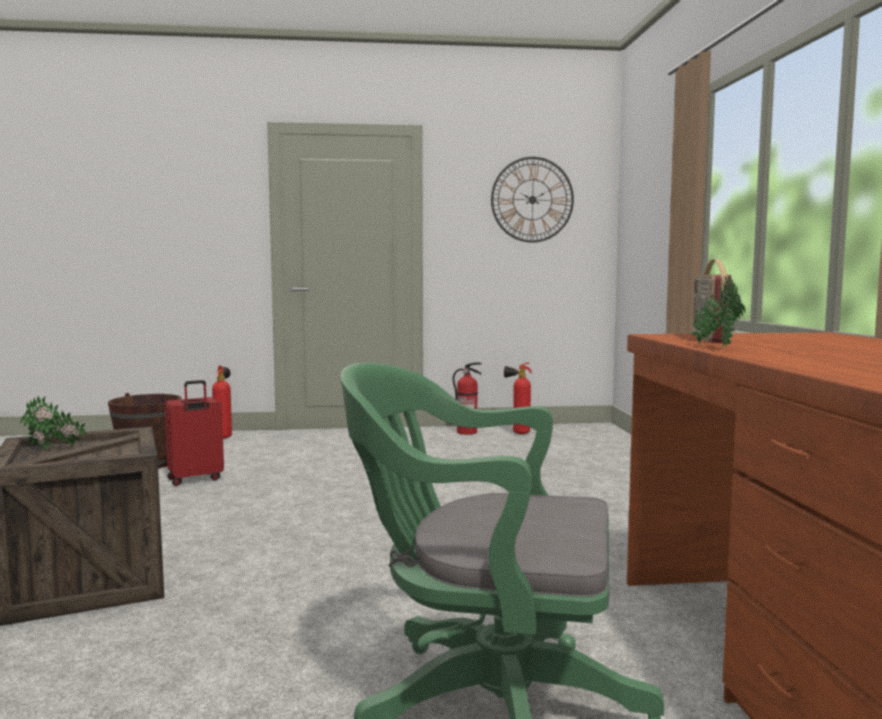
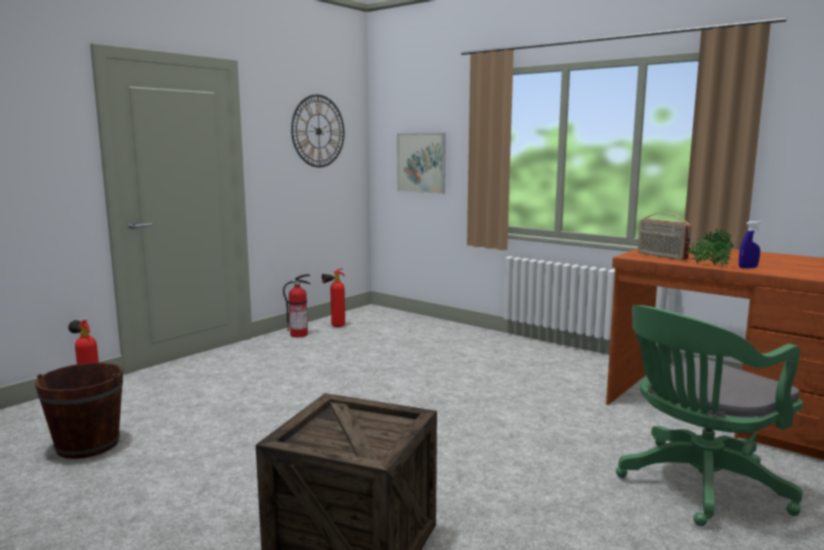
camera: 45 degrees left, 5 degrees up
(54, 450) = (323, 438): potted plant -> none
(195, 479) = (189, 441): red suitcase -> none
(649, 233) = (421, 163): none -> picture
(771, 354) = (748, 268): none -> blue spray bottle

